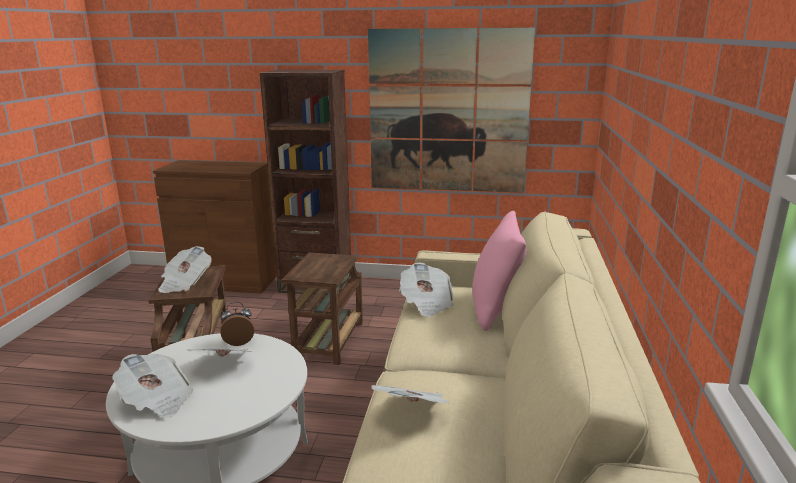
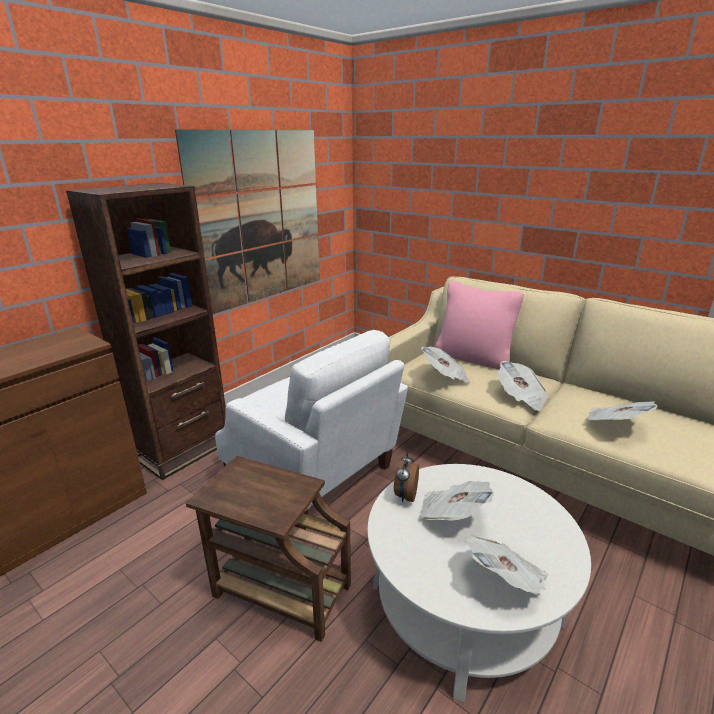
camera: 60 degrees left, 5 degrees up
(185, 283) = (261, 495): newspaper -> newspaper (521, 398)
(328, 342) = (314, 476): brown side table -> white armchair

